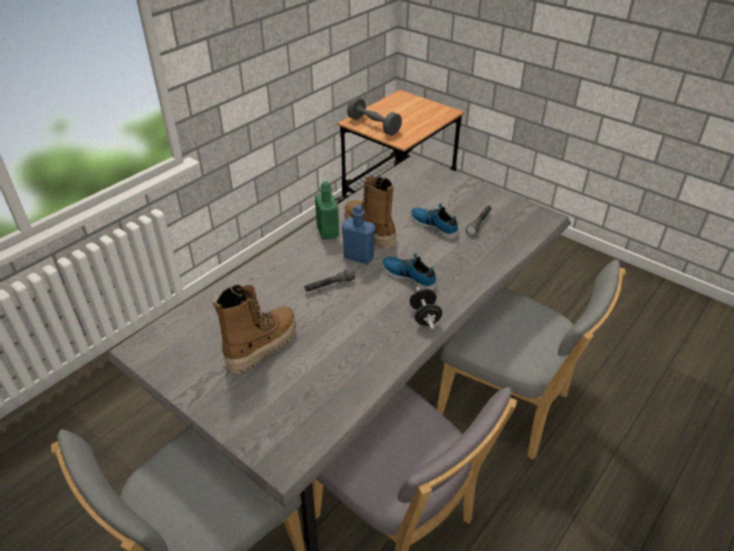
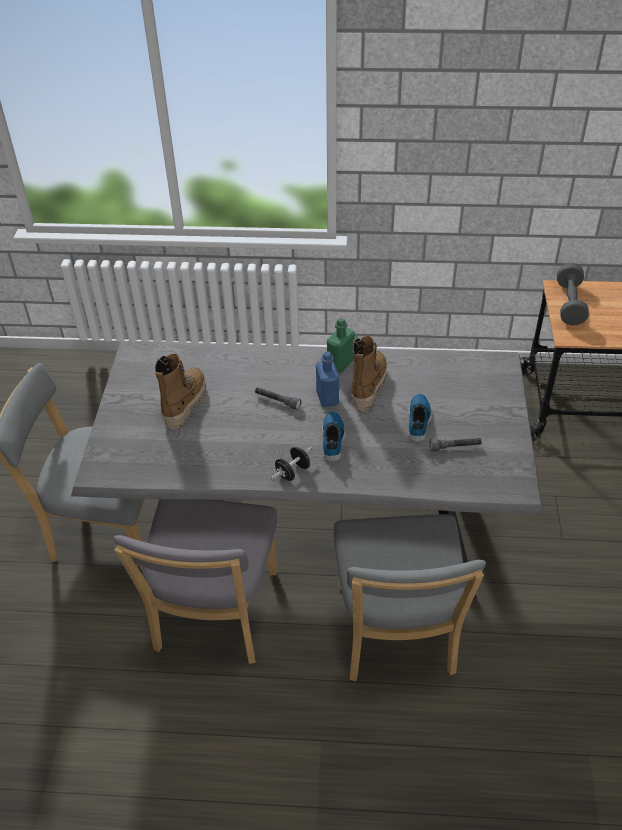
camera: 55 degrees right, 5 degrees up
(261, 345) = (184, 403): boot -> boot turned 75 degrees counterclockwise

